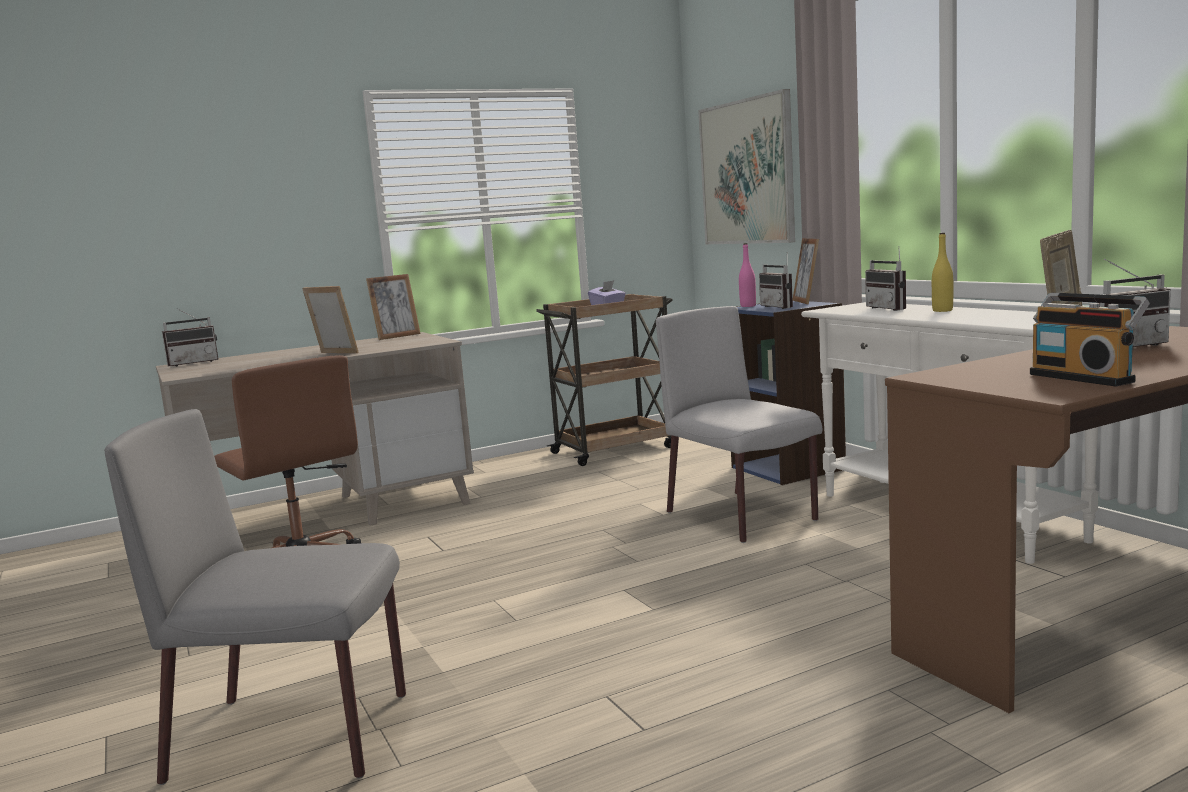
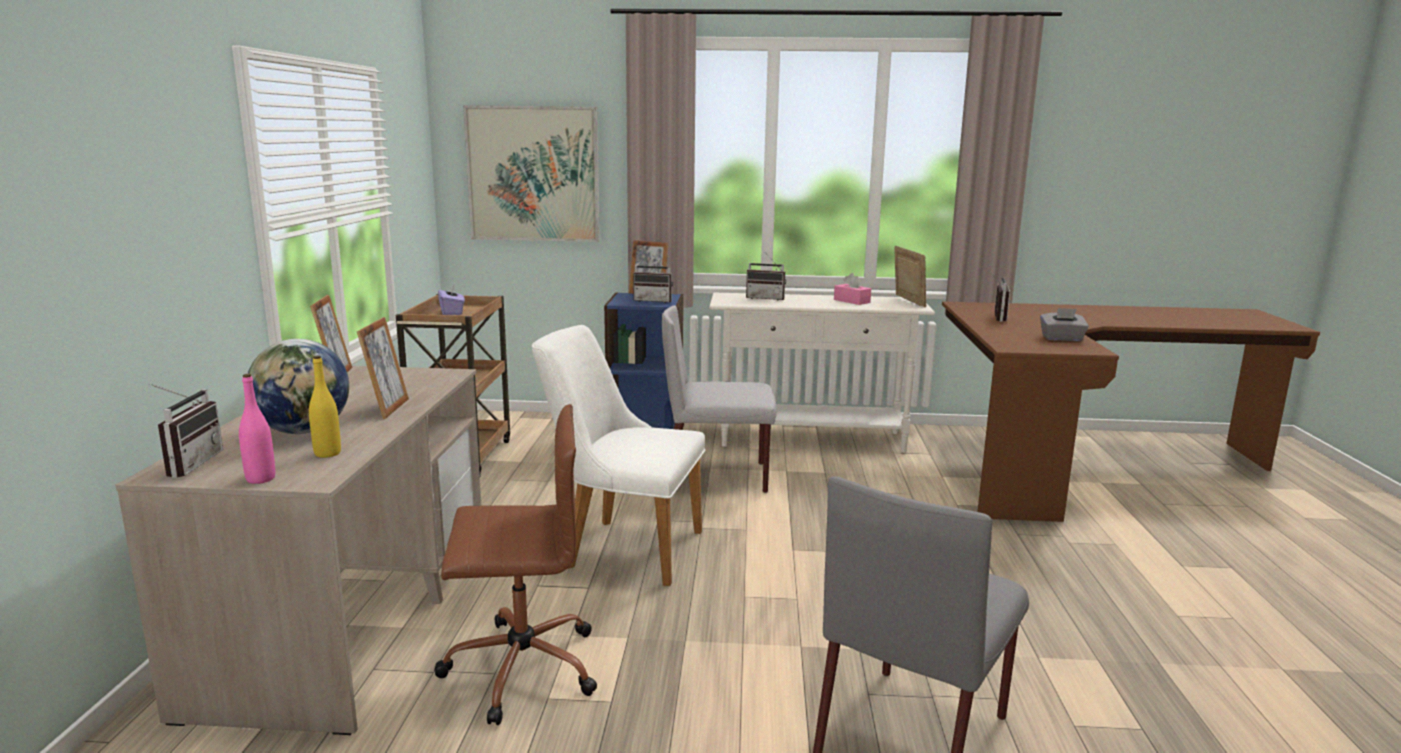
camera: 60 degrees left, 5 degrees up
(270, 358) = (304, 431): none -> globe
(334, 354) = (387, 408): picture frame -> picture frame turned 120 degrees clockwise
(527, 536) = (621, 547): none -> white chair
(748, 306) = (619, 301): pink bottle -> pink bottle (260, 479)
(942, 310) = (809, 298): yellow bottle -> yellow bottle (327, 453)
(983, 315) = (851, 301): none -> pink tissue box
(1084, 377) = (1062, 339): radio -> grey tissue box

